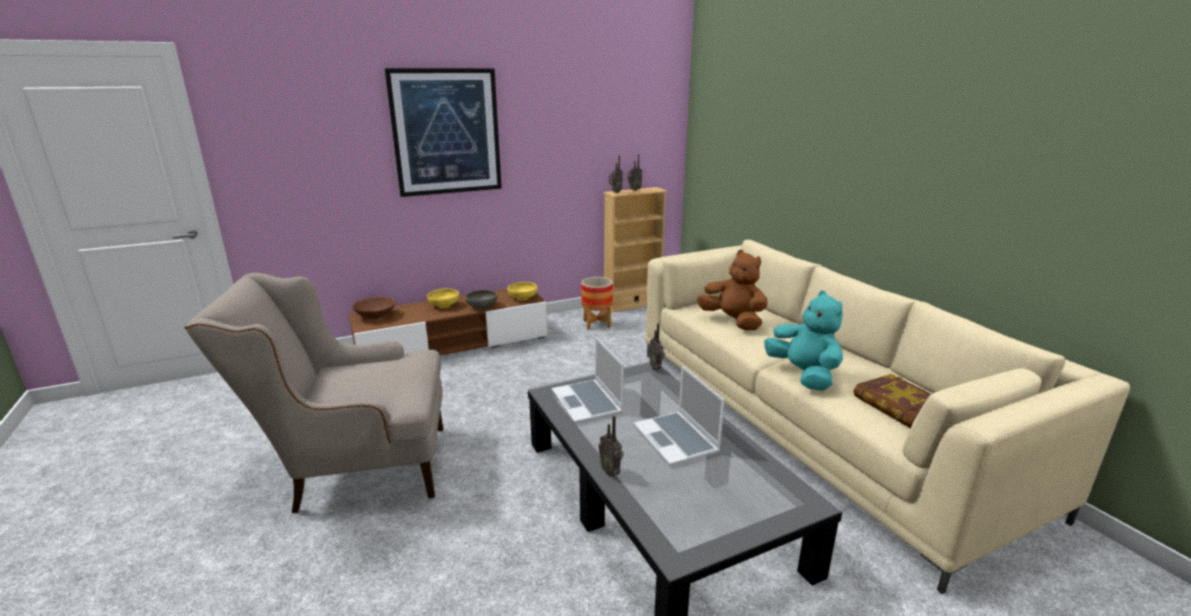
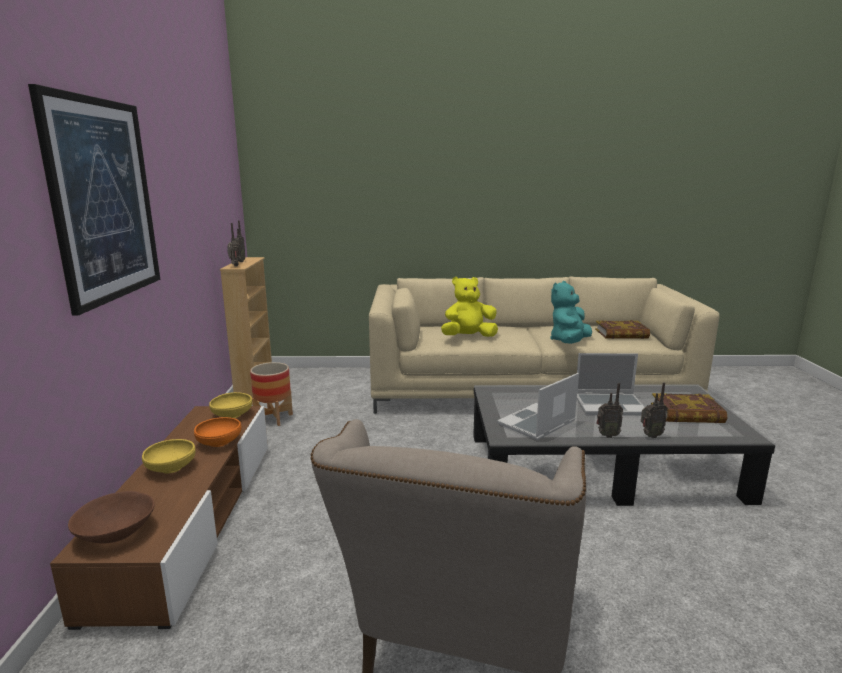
camera: 65 degrees left, 5 degrees down
(482, 306) = (219, 442): grey bowl -> orange bowl
(588, 403) = (537, 423): laptop -> laptop turned 135 degrees clockwise
(656, 368) = (491, 387): radio -> radio (606, 435)
(705, 499) = (687, 414): none -> book
(733, 321) = (468, 337): brown plush toy -> yellow plush toy
(803, 375) = (569, 342): turquoise plush toy -> turquoise plush toy turned 60 degrees counterclockwise

